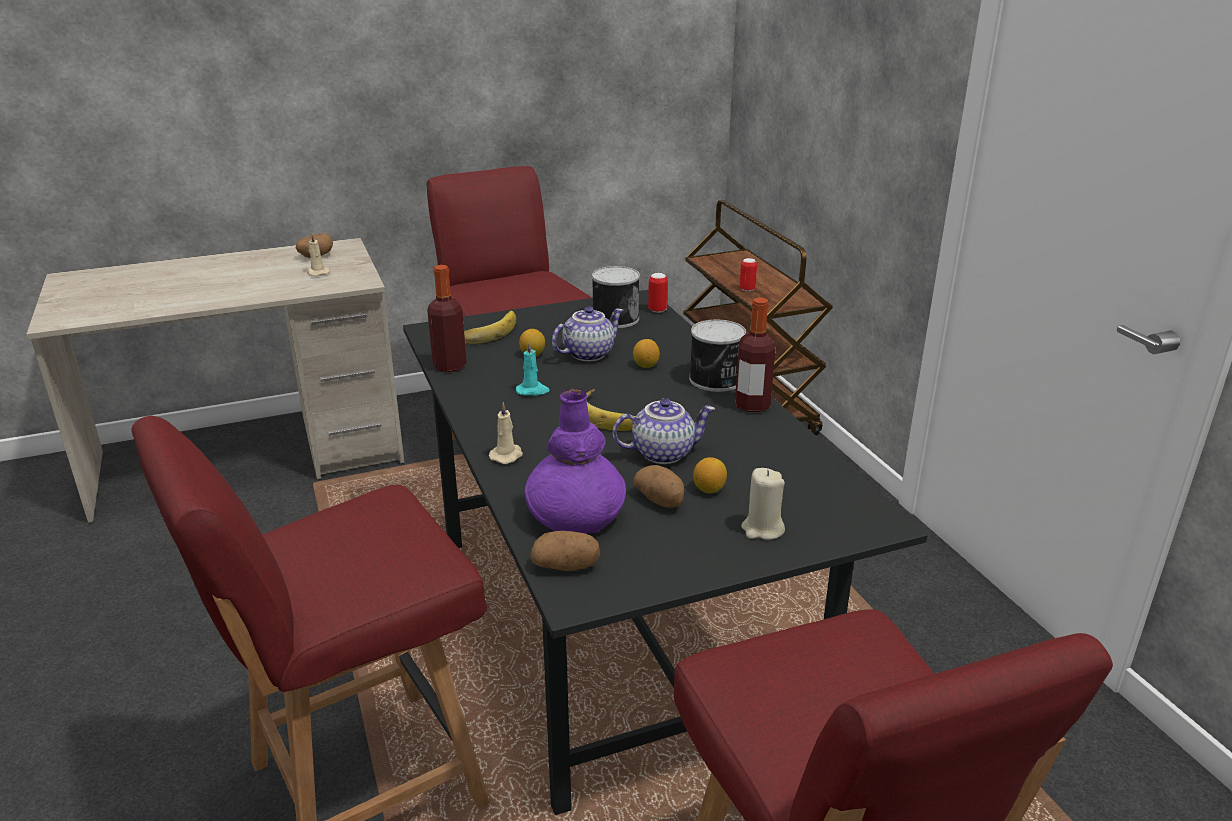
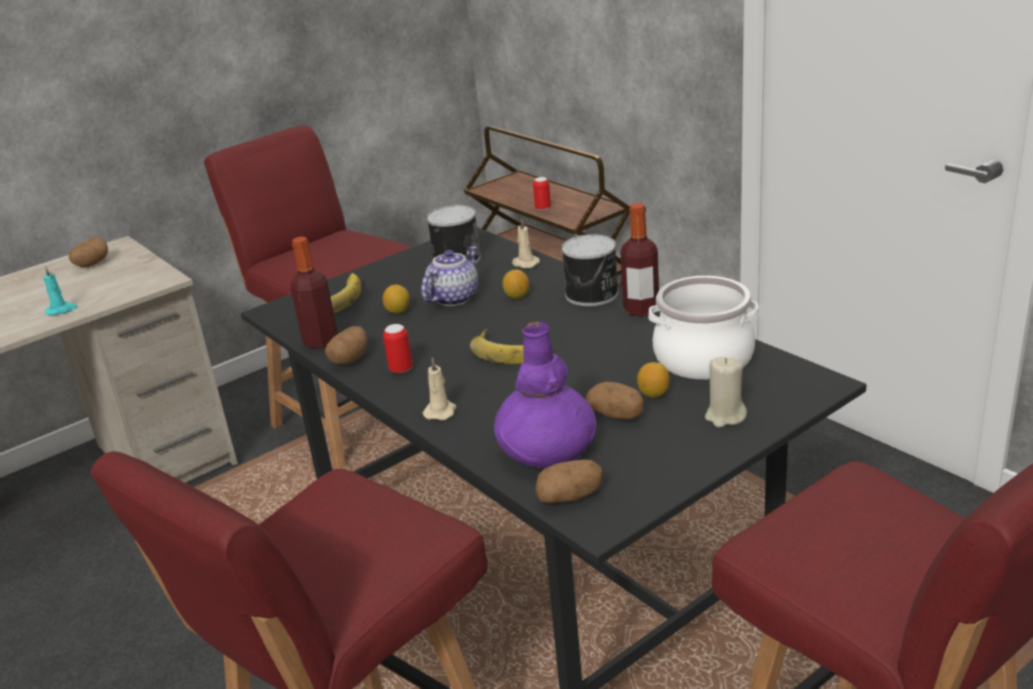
camera: 15 degrees left, 0 degrees up
(317, 272) = (106, 280): beige candle -> beige candle (524, 263)
(463, 388) = (350, 359): none -> potato
(532, 391) = (422, 345): turquoise candle -> turquoise candle (62, 310)
(657, 310) = (492, 242): can -> can (401, 369)
(663, 452) = (589, 371): teapot -> none
(779, 468) = (703, 359): none -> cooking pot

